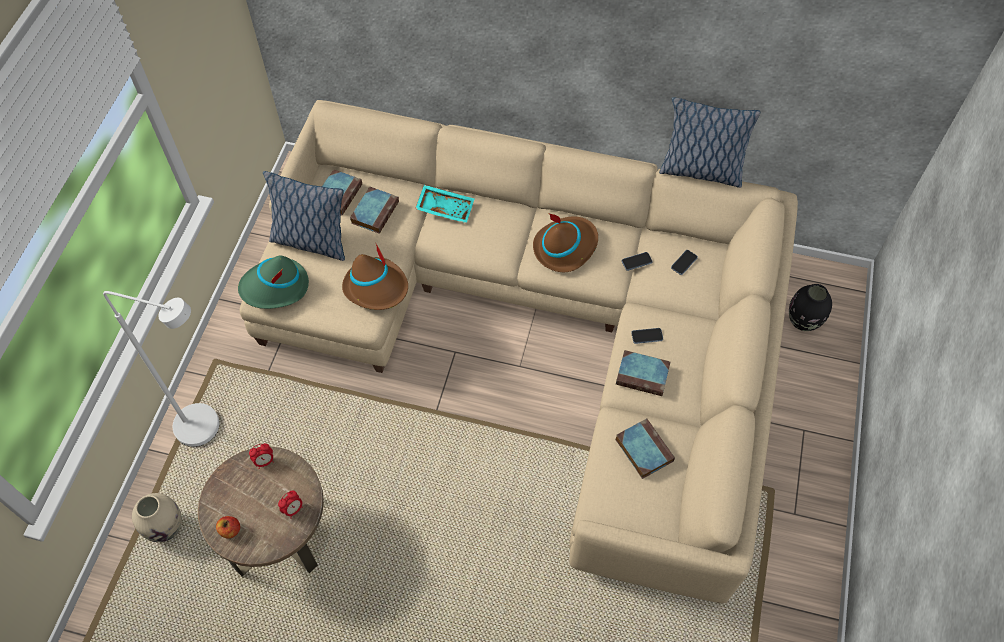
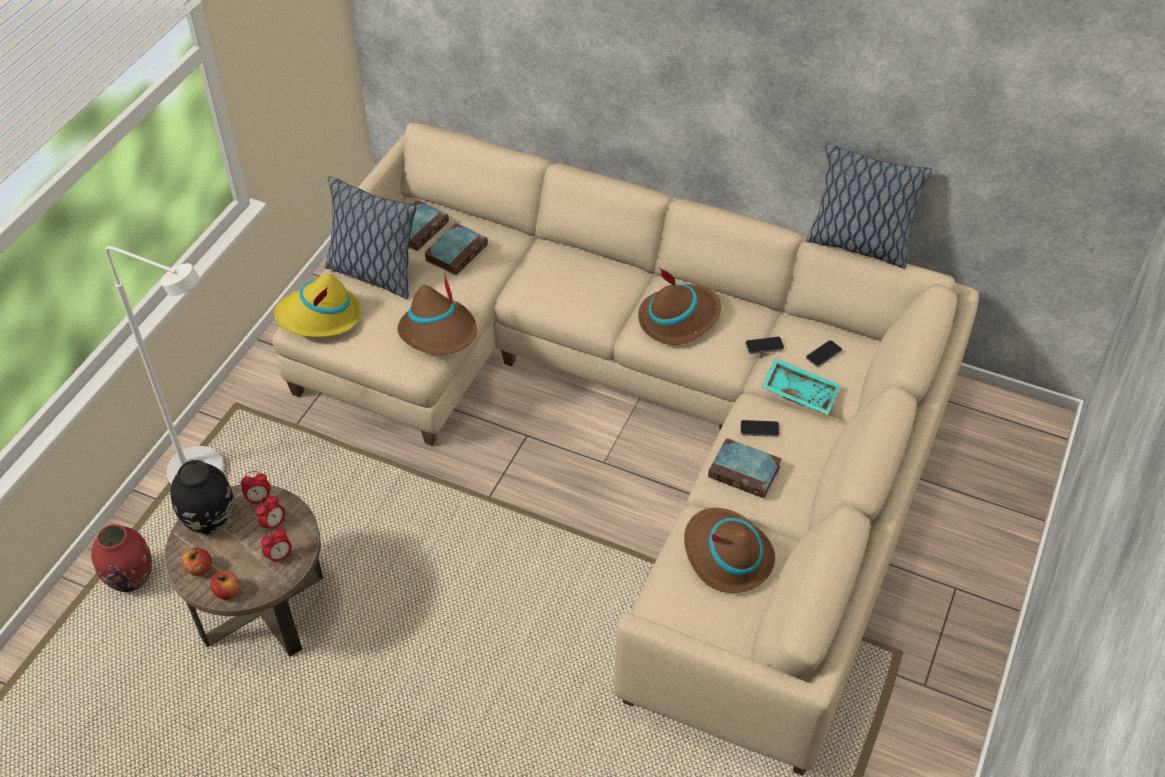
camera: 10 degrees right, 10 degrees down
(166, 527) = (131, 578): beige vase -> red vase
(258, 547) = (227, 591): none -> apple
(275, 287) = (319, 316): green hat -> yellow hat
(282, 481) = (274, 524): none -> alarm clock
(445, 207) = (542, 258): turquoise tray -> turquoise tray (800, 392)
(642, 449) = (726, 555): book -> brown hat
(803, 321) = (978, 462): black vase -> black vase (211, 521)

